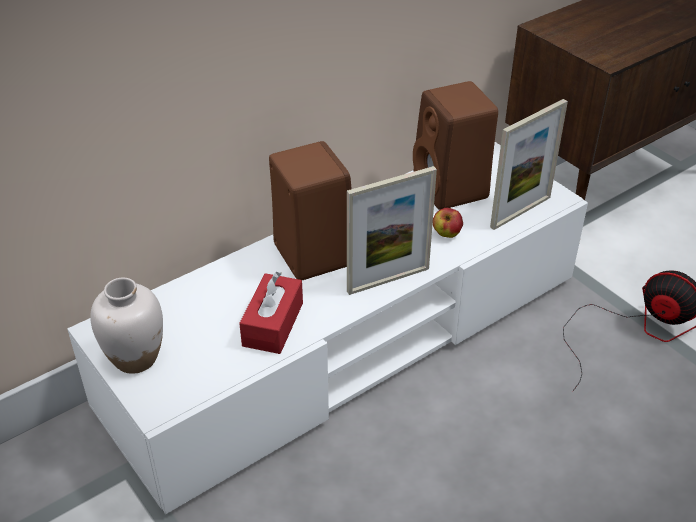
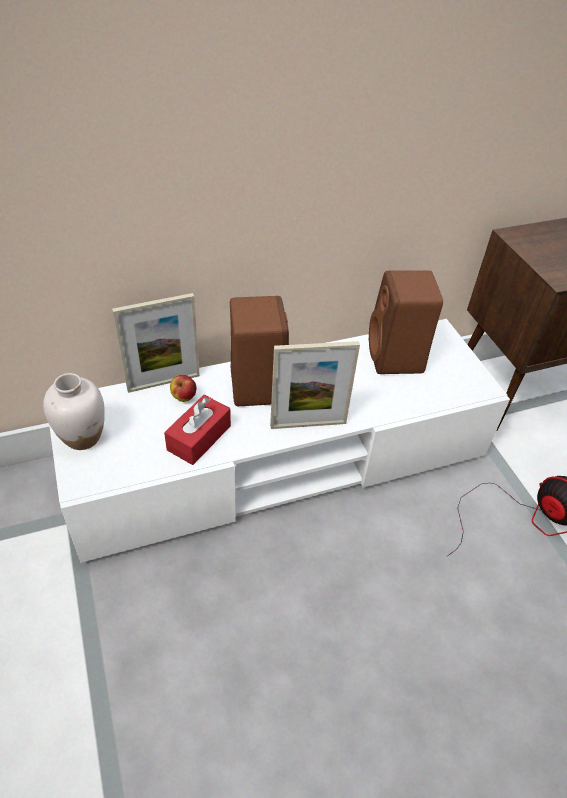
camera: 15 degrees right, 5 degrees up
(446, 234) = (374, 396): apple -> apple (184, 397)
(520, 212) = (446, 393): picture frame -> picture frame (163, 382)

